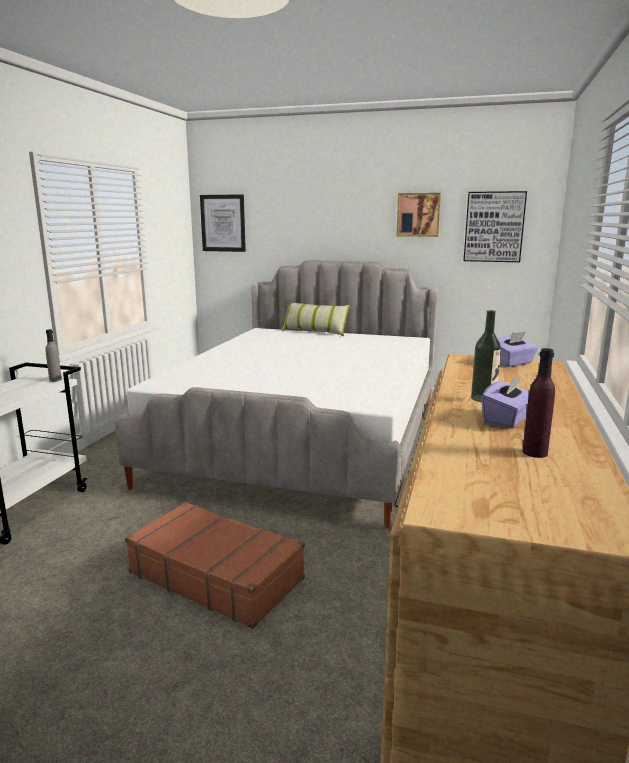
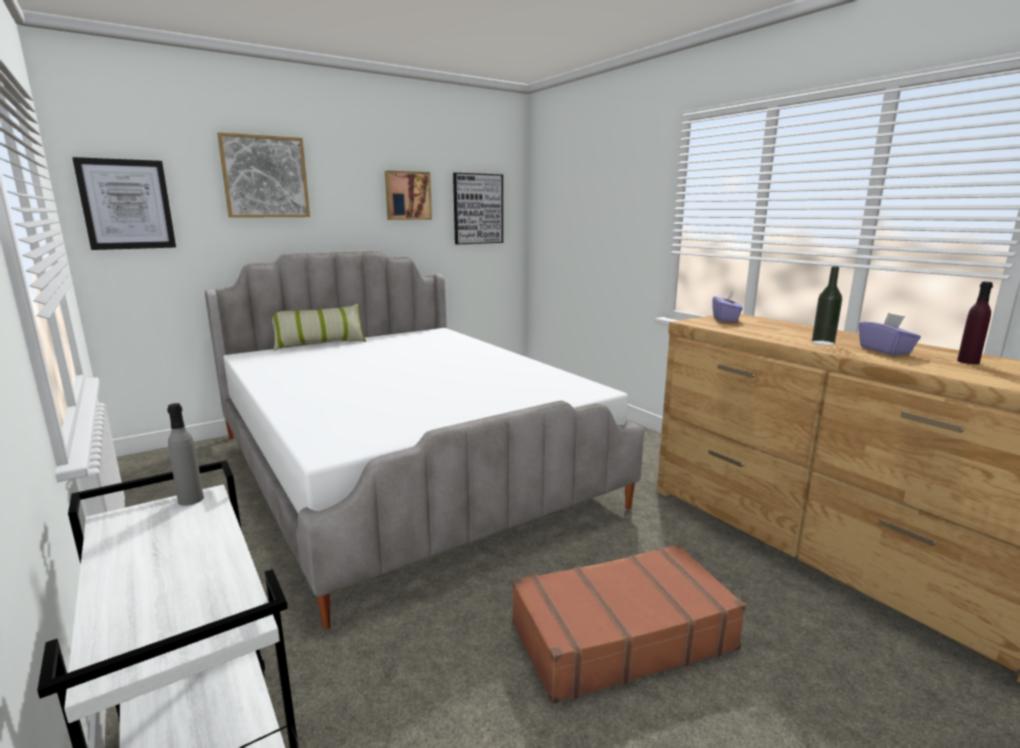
camera: 50 degrees left, 0 degrees up
(304, 202) = (265, 177): none -> picture

